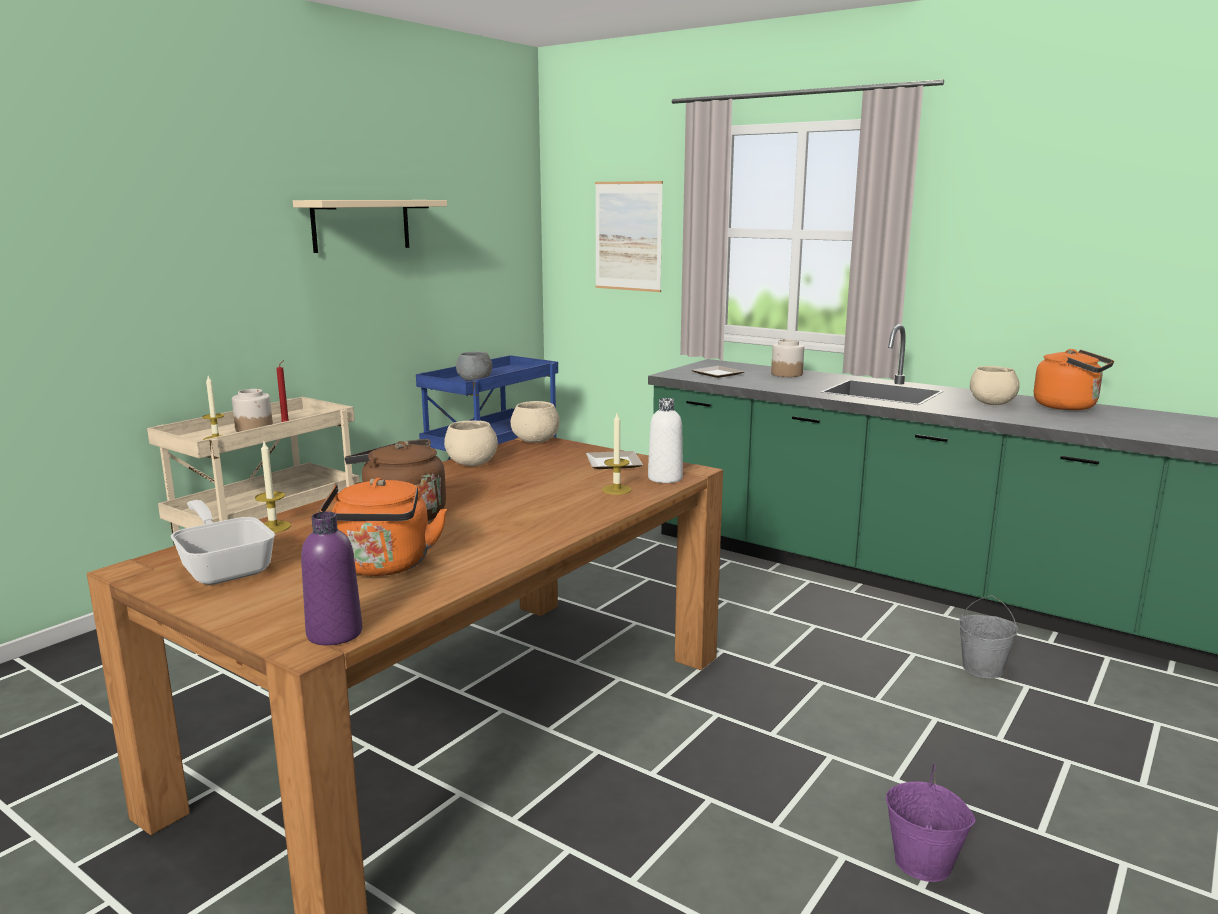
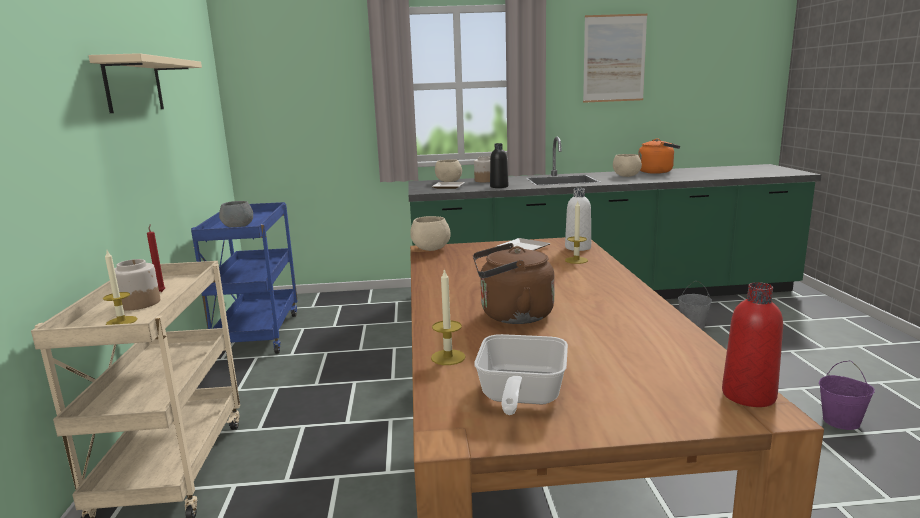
camera: 40 degrees left, 0 degrees up
(225, 567) = (519, 397): frying pan -> frying pan turned 90 degrees counterclockwise
(334, 634) = (748, 395): purple bottle -> red bottle
(383, 567) = (618, 347): orange kettle -> none
(472, 463) = (438, 272): beige bowl -> beige bowl (448, 181)
(628, 236) = (314, 95): picture -> picture (614, 58)
(770, 385) = (499, 186): none -> black bottle

